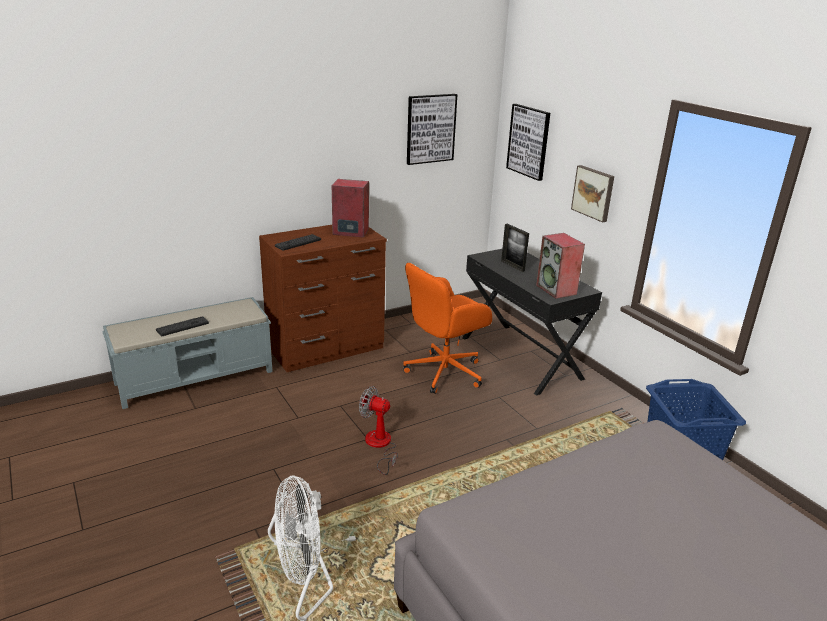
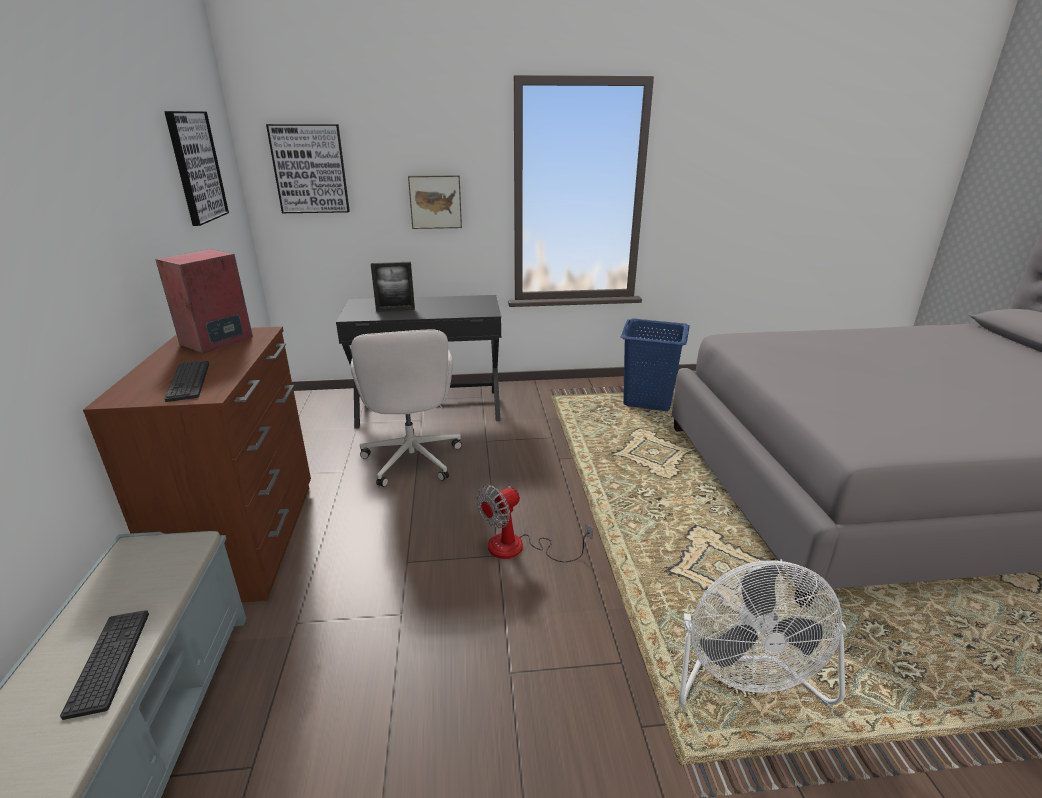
camera: 65 degrees left, 0 degrees up
(444, 373) = (412, 459): orange office chair -> white office chair
(557, 290) = (473, 307): speaker -> none

